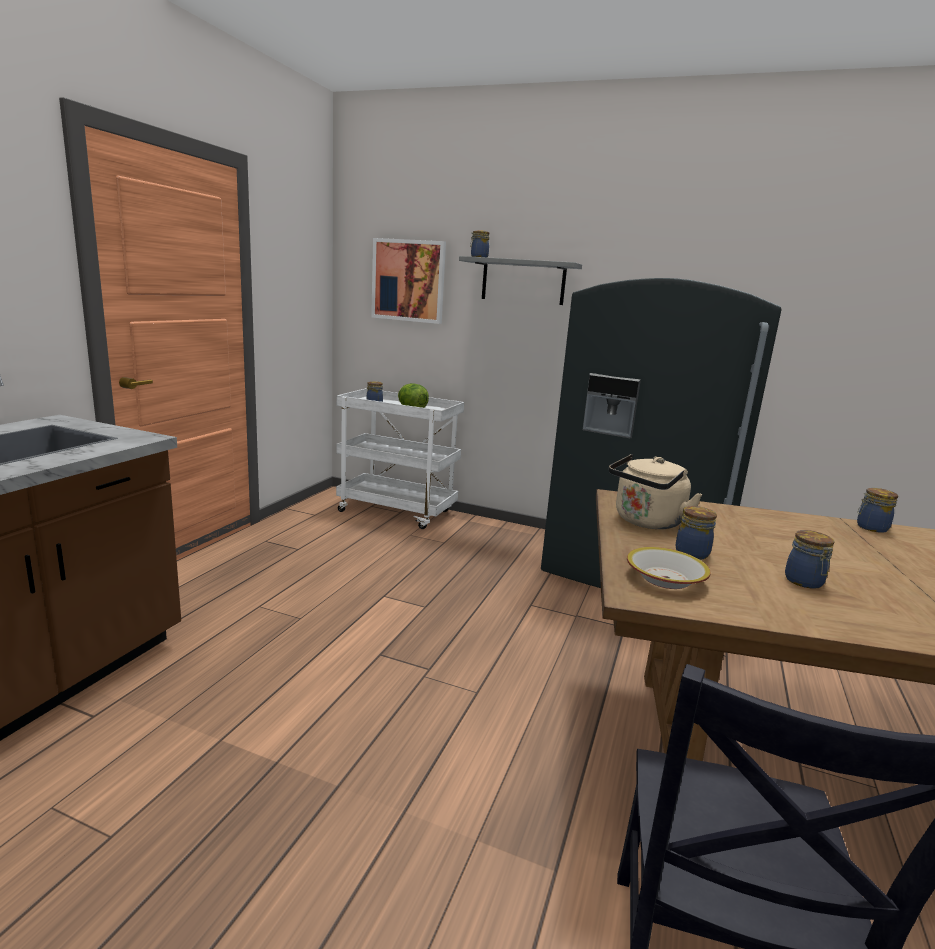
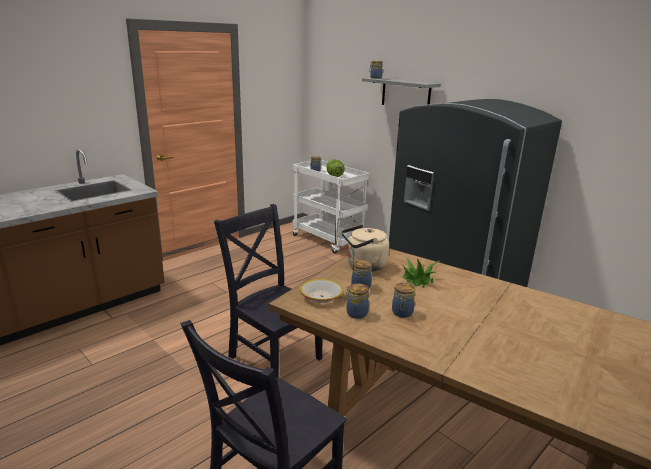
camera: 25 degrees right, 5 degrees up
(408, 281) = (342, 91): picture -> none
(470, 710) = (273, 355): none -> black chair
(741, 531) = (418, 280): none -> potted plant
(870, 528) = (521, 292): jar -> jar (356, 313)

